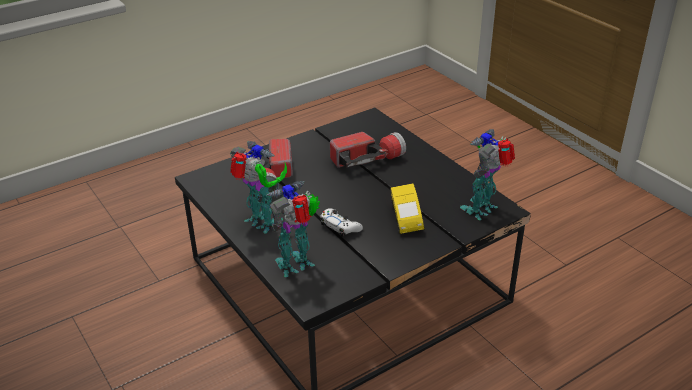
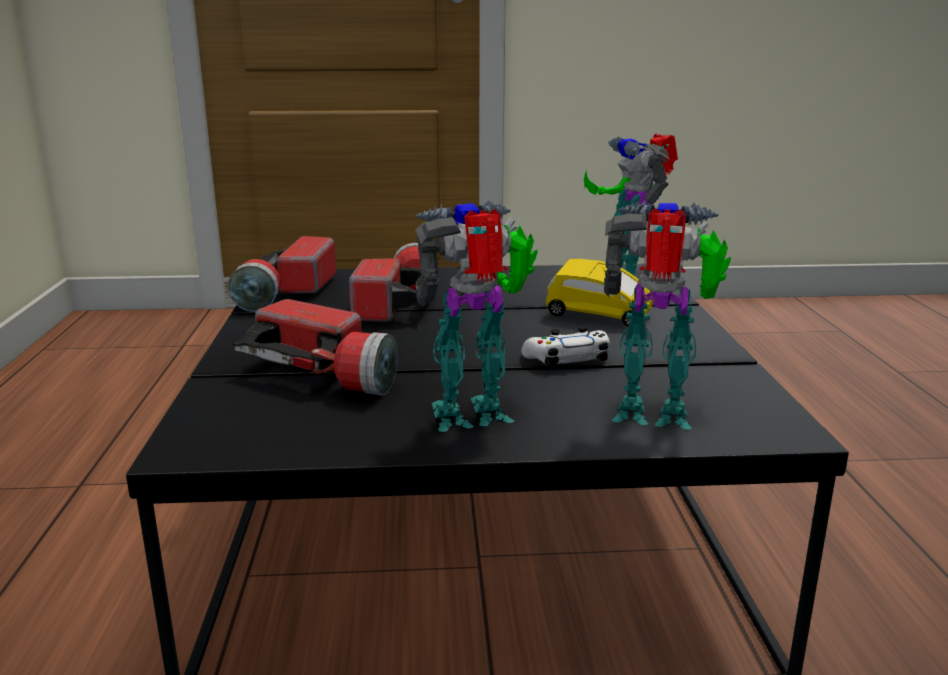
camera: 60 degrees left, 15 degrees down
(297, 265) = (656, 416): toy robot -> toy robot turned 105 degrees clockwise
(350, 128) = (285, 293): none -> flashlight

